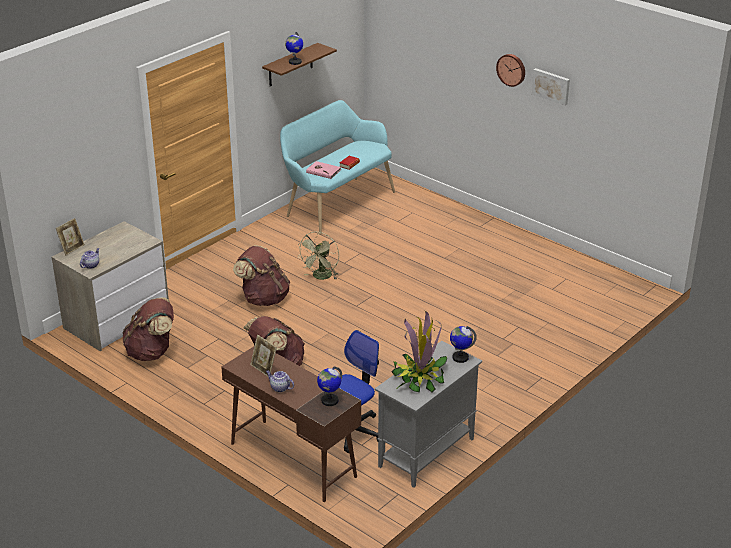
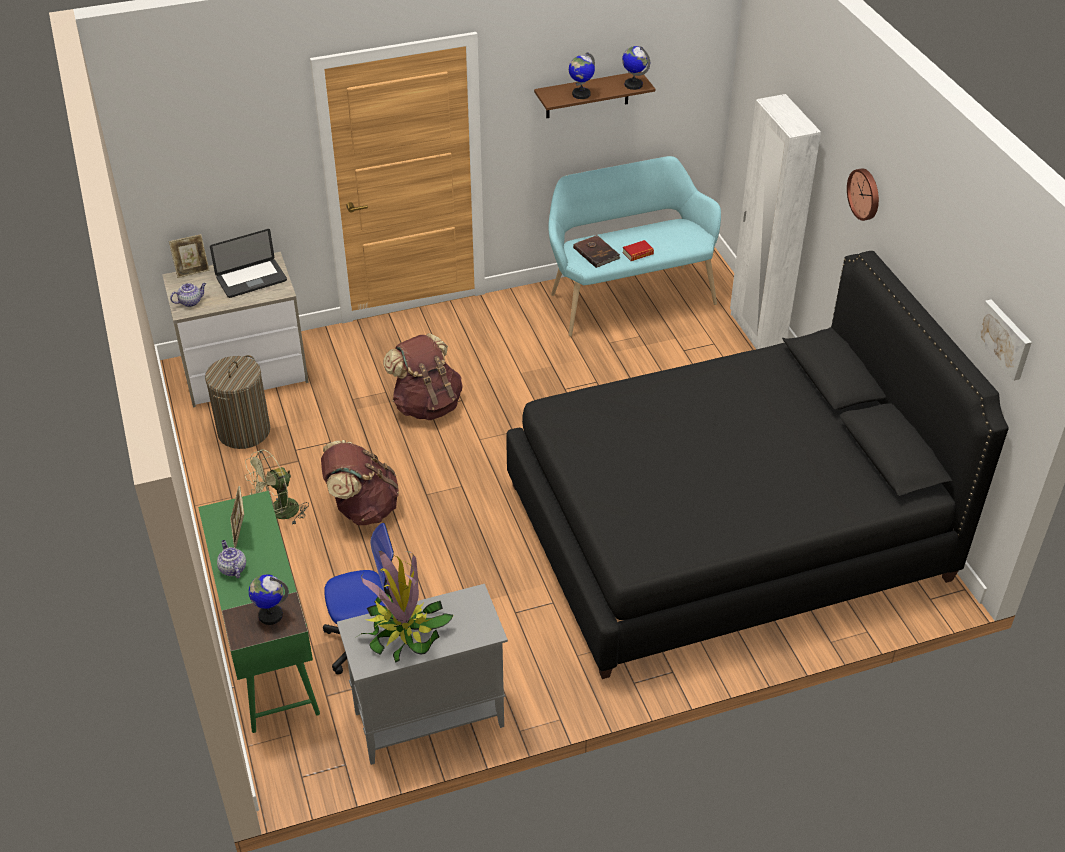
camera: 30 degrees right, 10 degrees up
(121, 241) = (251, 279): none -> laptop
(152, 352) = (244, 431): brown backpack -> laundry basket
(292, 459) = (268, 653): brown desk -> green desk
(321, 277) = (519, 400): green fan -> green fan (279, 513)
(323, 171) = (596, 252): pink book -> brown book
(431, 199) = (756, 332): none -> white wardrobe
(460, 357) = (483, 622): globe -> globe (633, 85)
(507, 301) = (725, 531): none -> black bed
(551, 86) = (902, 240): picture -> picture (1005, 339)

